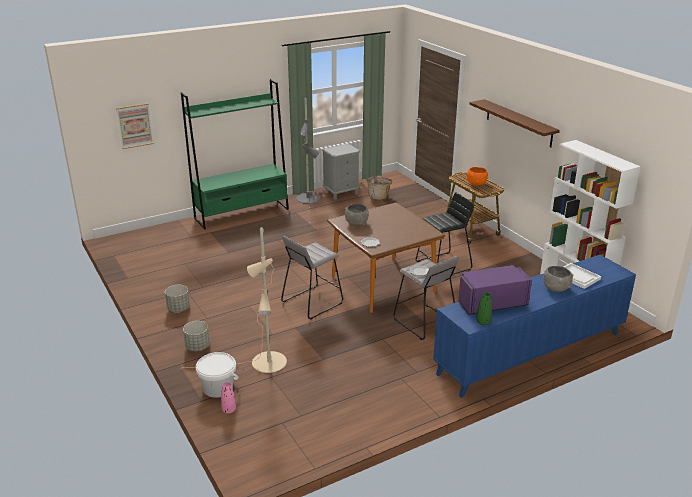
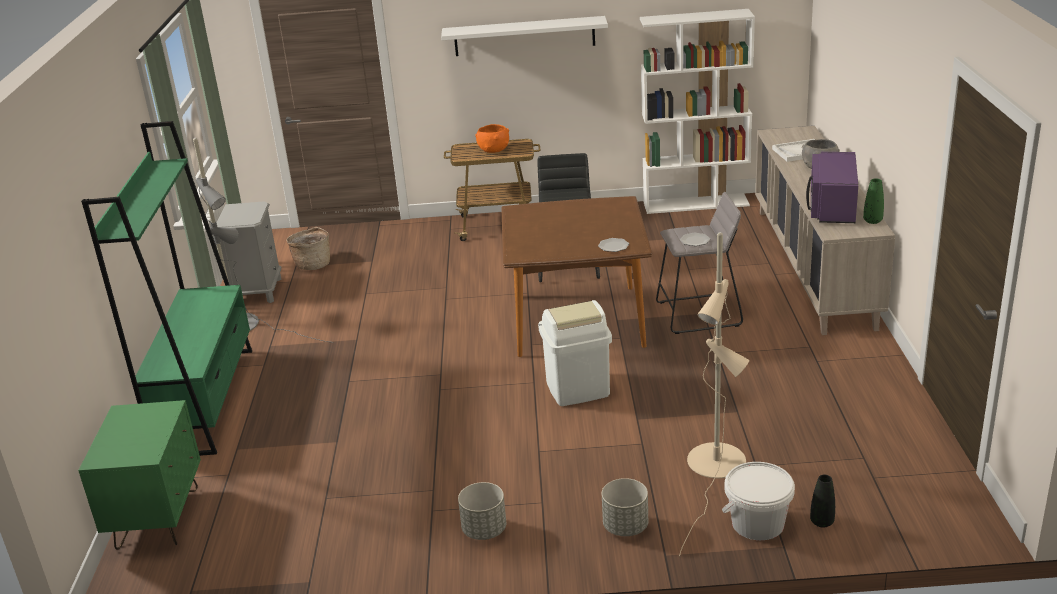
camera: 60 degrees left, 0 degrees up
(135, 125) = (51, 311): picture -> none
(155, 233) = (158, 518): none -> green nightstand
(229, 410) = (822, 522): pink vase -> black vase
(312, 302) = (578, 389): grey stool -> white trash can
(356, 223) = (542, 244): grey bowl -> none
(518, 123) = (524, 36): brown shelf -> white shelf
(531, 353) = (813, 265): blue cabinet -> beige cabinet

